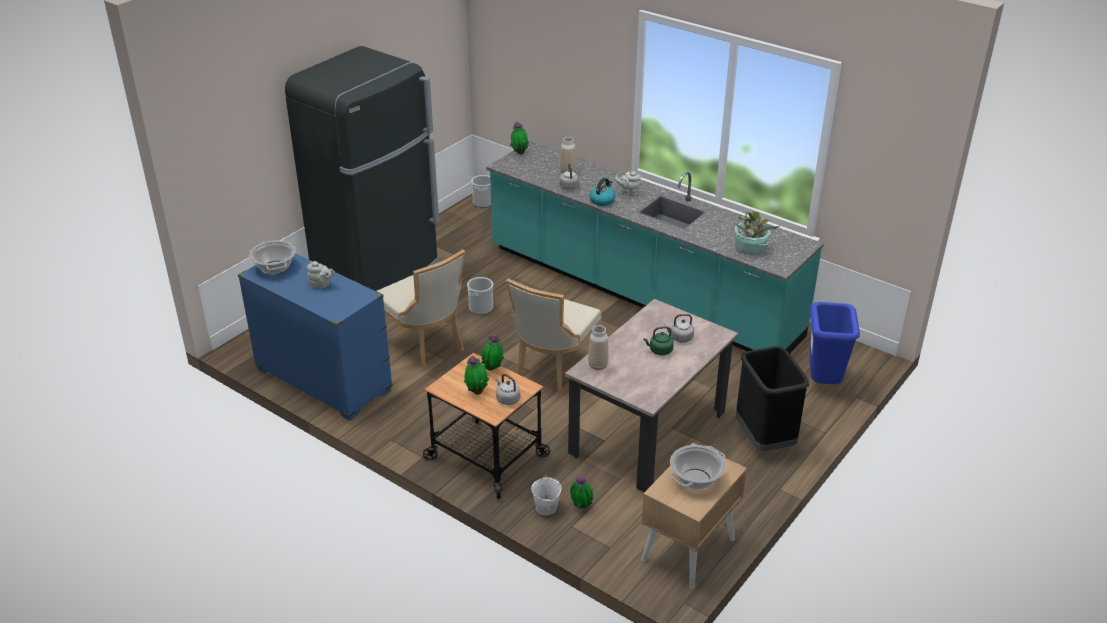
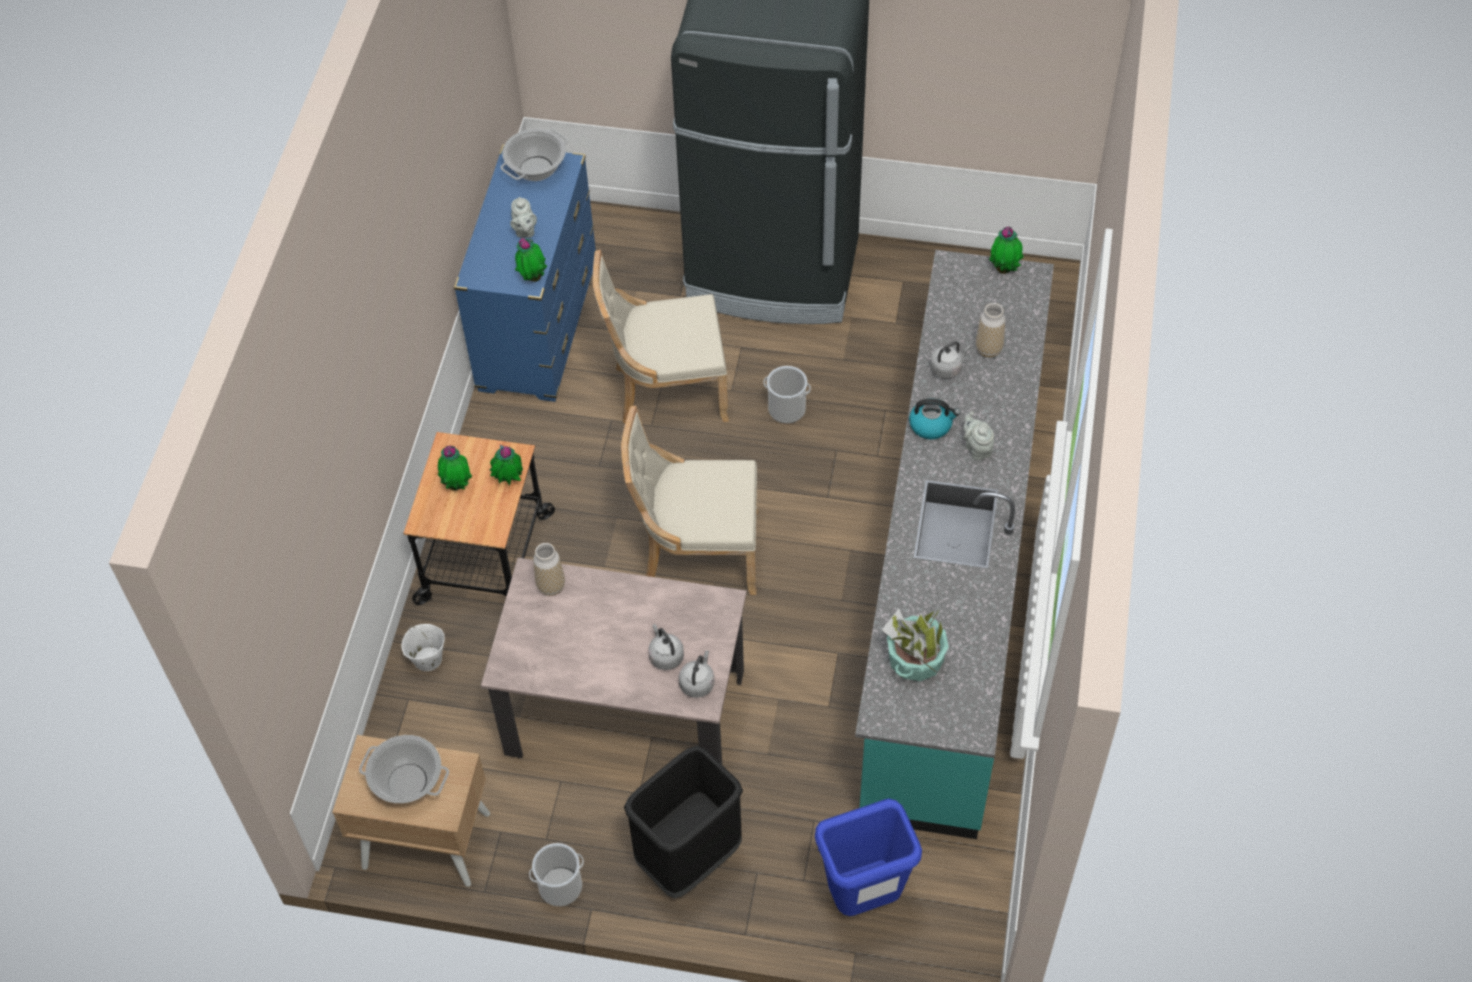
camera: 65 degrees right, 20 degrees up
(425, 346) = (666, 390): beige chair -> beige chair turned 60 degrees clockwise
(483, 202) = (1058, 284): bucket -> bucket (560, 886)
(507, 399) = (459, 522): grey kettle -> grey kettle (697, 683)
(581, 507) = (446, 695): potted plant -> potted plant (533, 277)
(659, 351) = (622, 642): green kettle -> none

